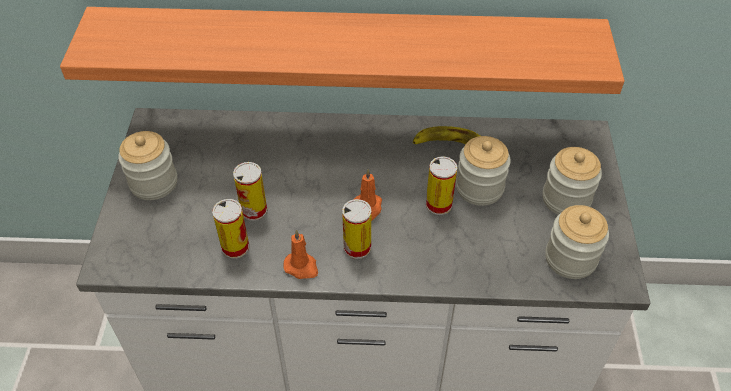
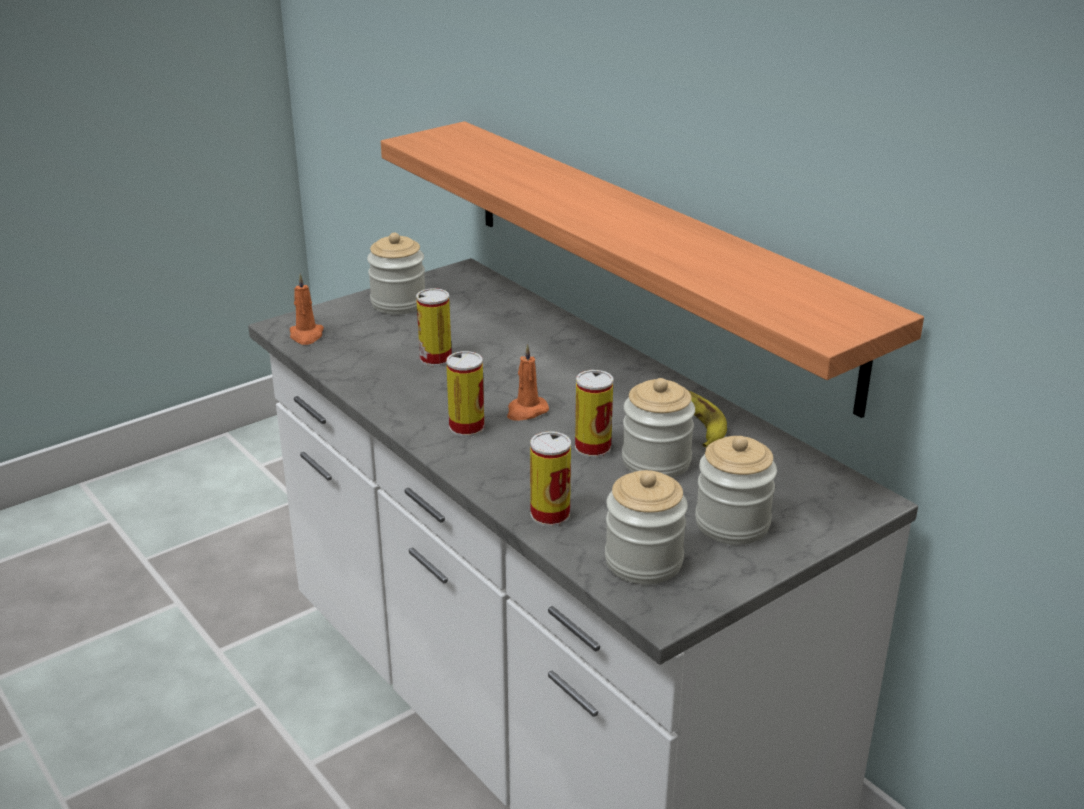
camera: 50 degrees right, 20 degrees down
(235, 247) = (380, 369): can -> can (550, 515)
(302, 267) = (402, 410): orange candle -> orange candle (306, 335)

